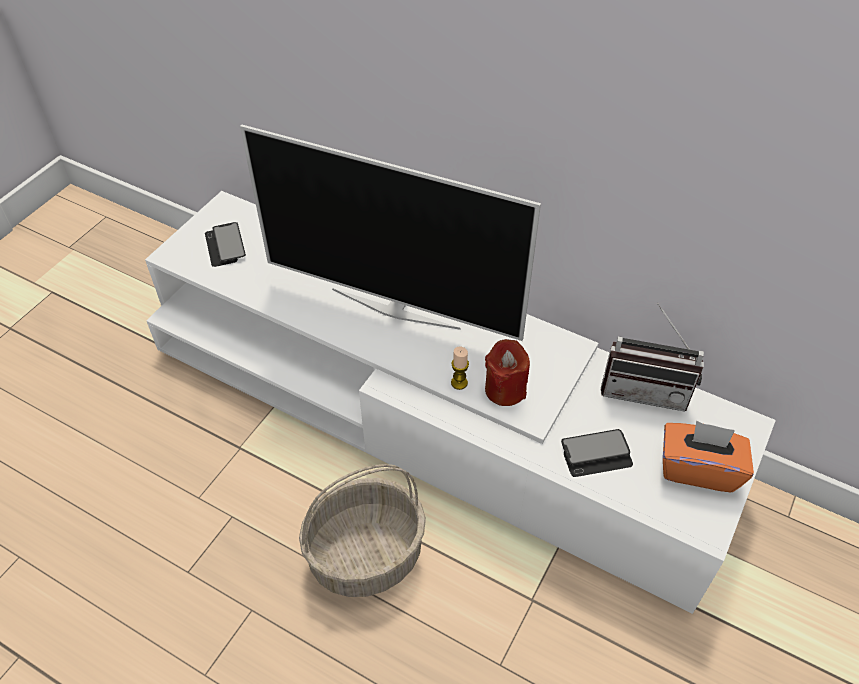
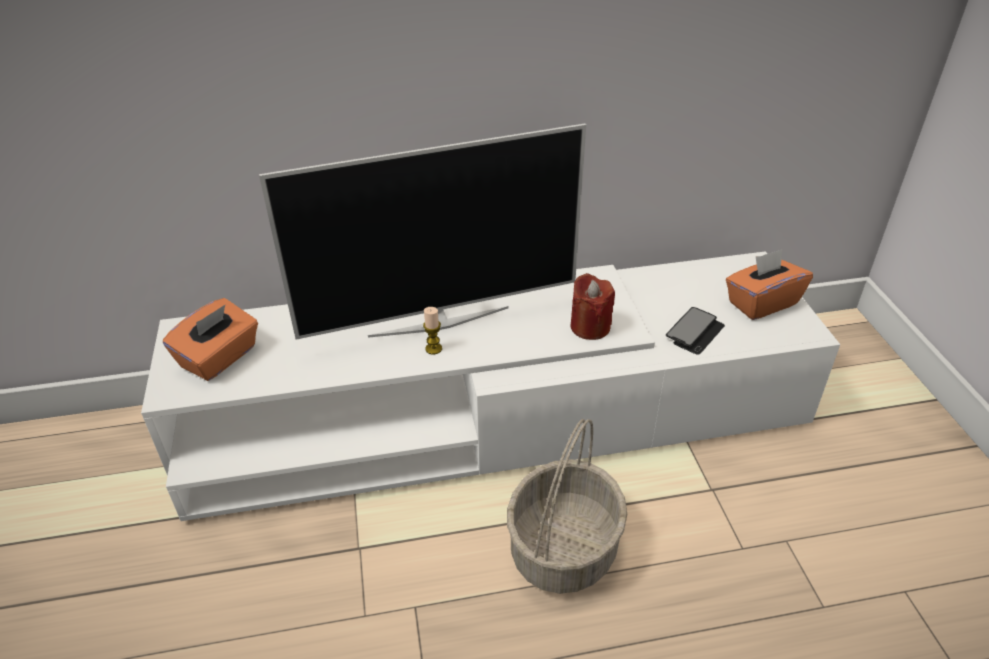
camera: 40 degrees left, 10 degrees down
(225, 246) = (220, 358): phone -> orange tissue box
(459, 383) = (552, 342): candle -> candle (433, 349)
(645, 389) = (674, 276): radio -> none

